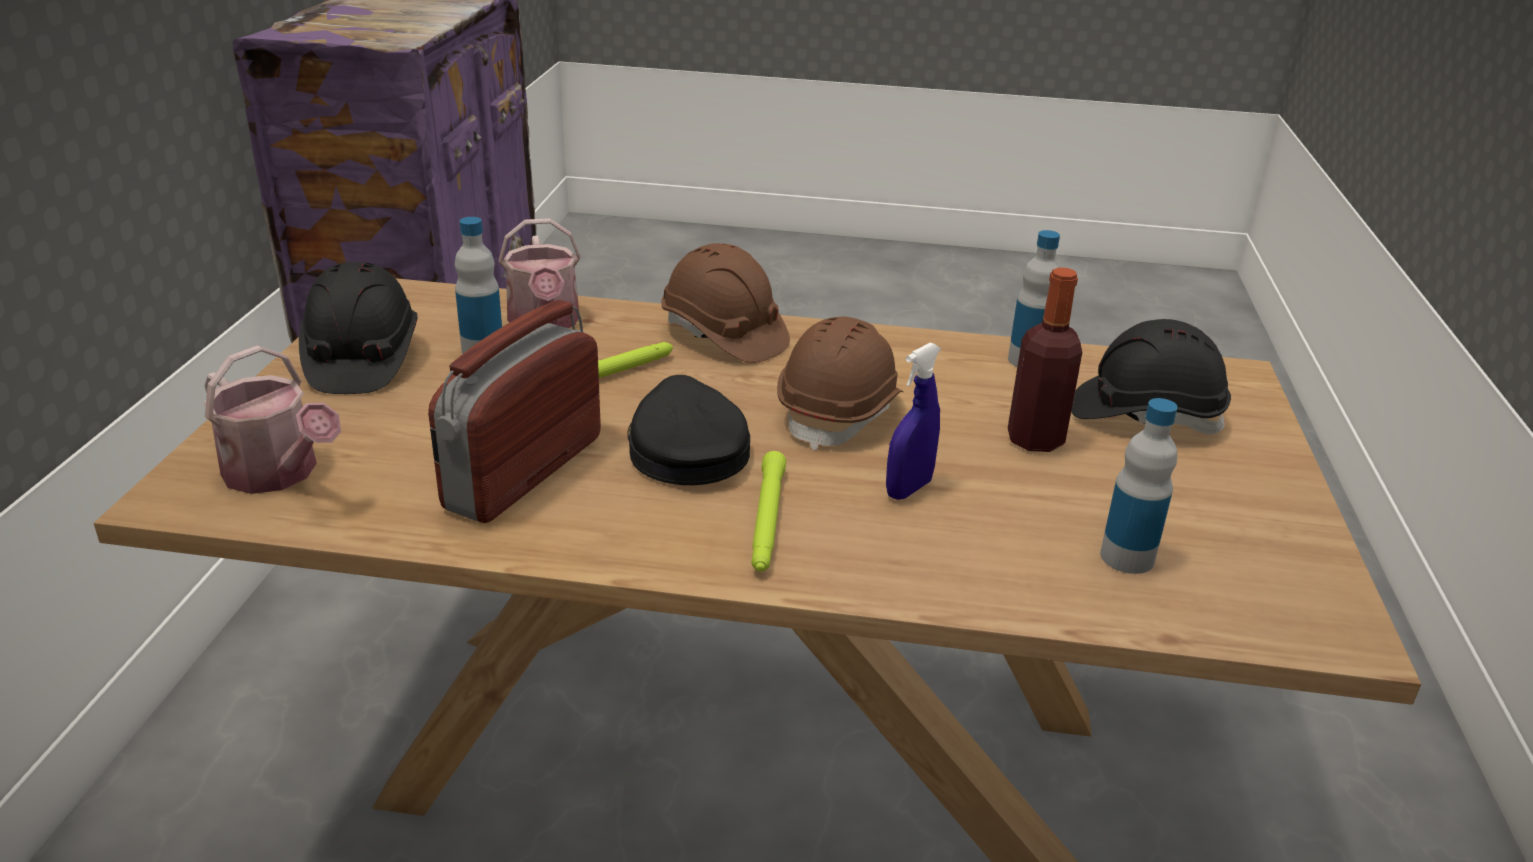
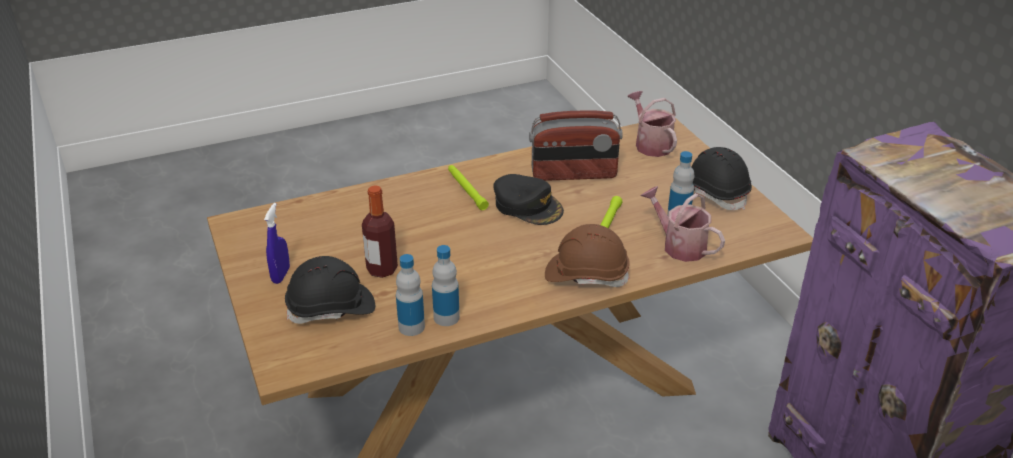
camera: 150 degrees right, 5 degrees up
(278, 474) = (650, 144): watering can -> watering can turned 60 degrees clockwise
(523, 472) = (574, 174): radio -> radio turned 90 degrees clockwise
(841, 413) = (482, 249): brown hard hat -> none
(908, 489) = (423, 222): blue spray bottle -> blue spray bottle (281, 275)
(1127, 557) = (321, 225): bottle -> bottle (446, 317)

